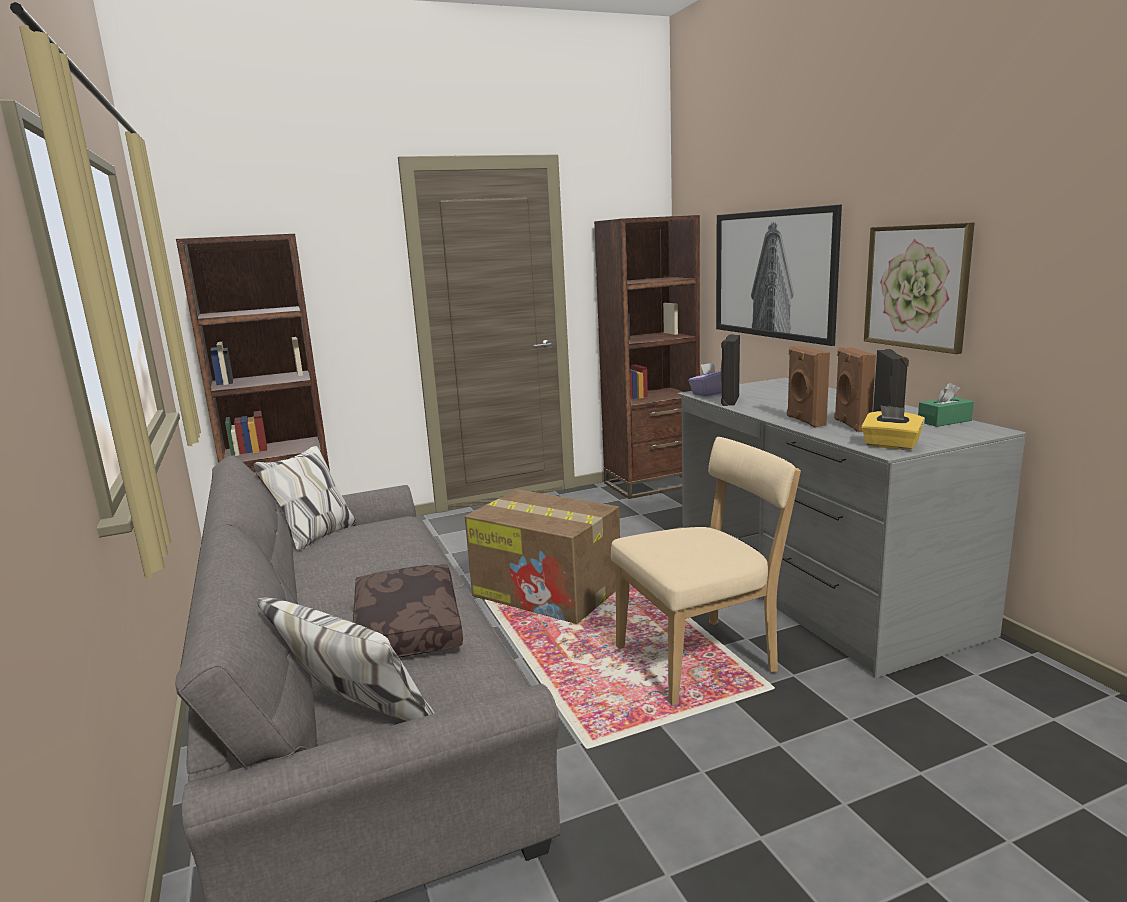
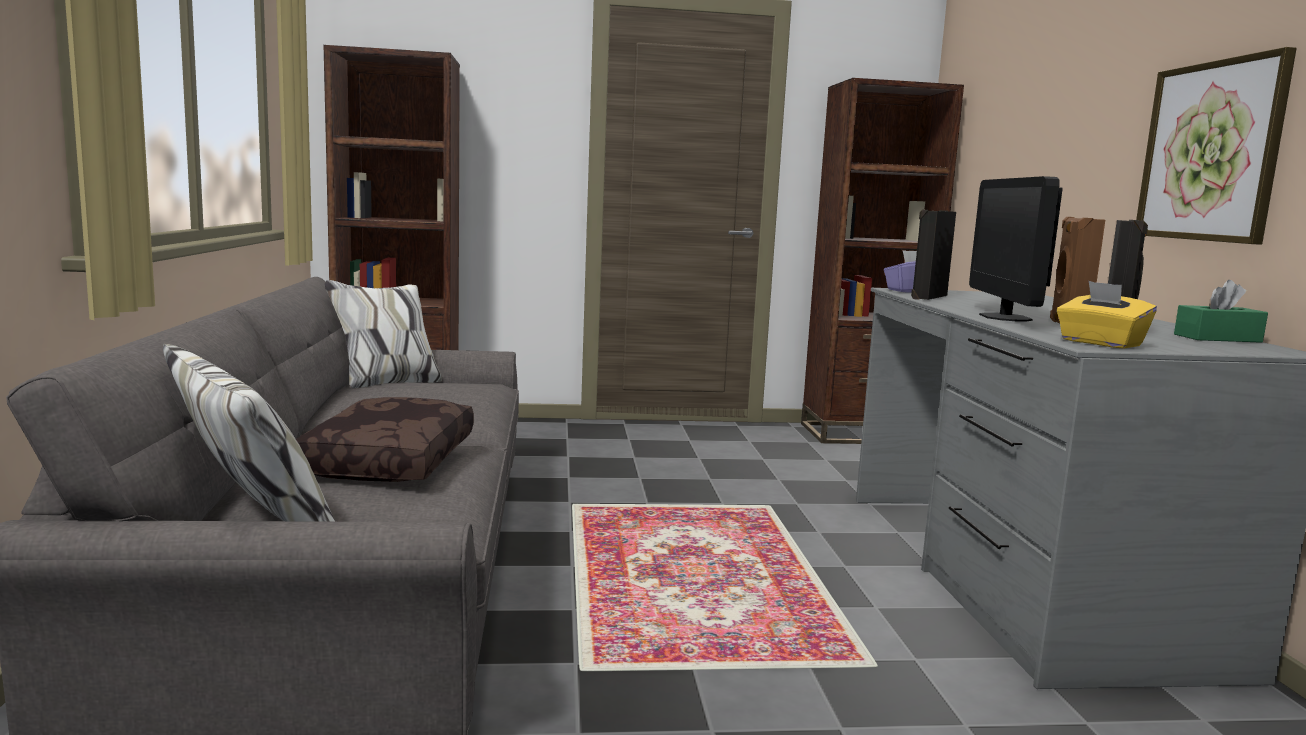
camera: 15 degrees right, 5 degrees down
(549, 591) = (654, 511): cardboard box -> none
(702, 658) = (799, 614): beige chair -> none
(774, 274) = (1040, 154): picture -> none
(804, 421) = (1005, 317): brown speaker -> monitor

